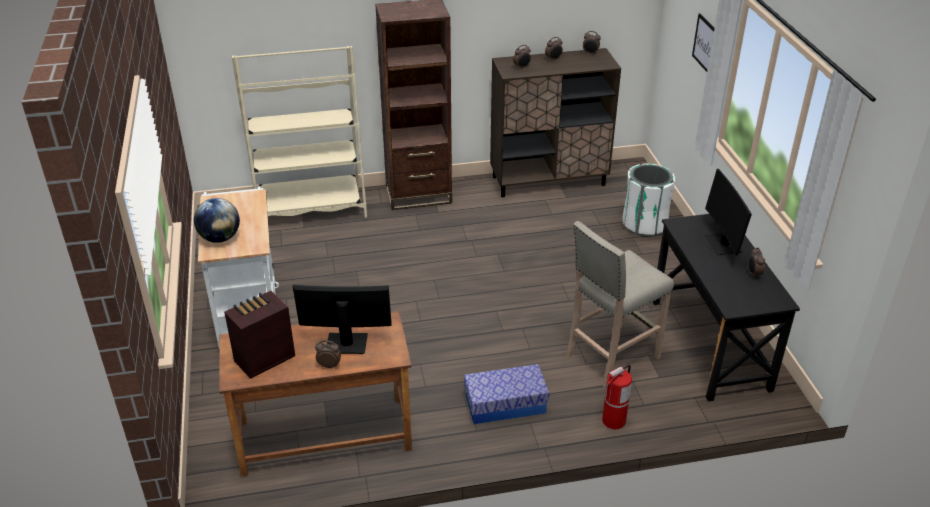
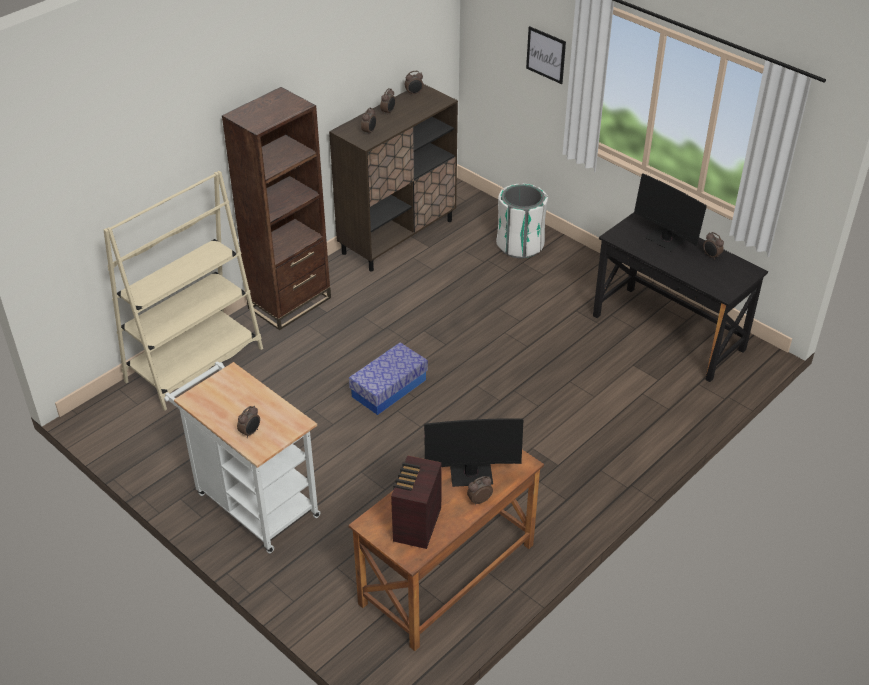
camera: 35 degrees left, 5 degrees up
(220, 238) = (250, 432): globe -> alarm clock
(346, 344) = (471, 474): monitor -> monitor turned 150 degrees counterclockwise
(505, 404) = (566, 465): storage box -> storage box (389, 388)
(610, 357) = (606, 380): beige stool -> none
(613, 421) = (659, 434): fire extinguisher -> none

